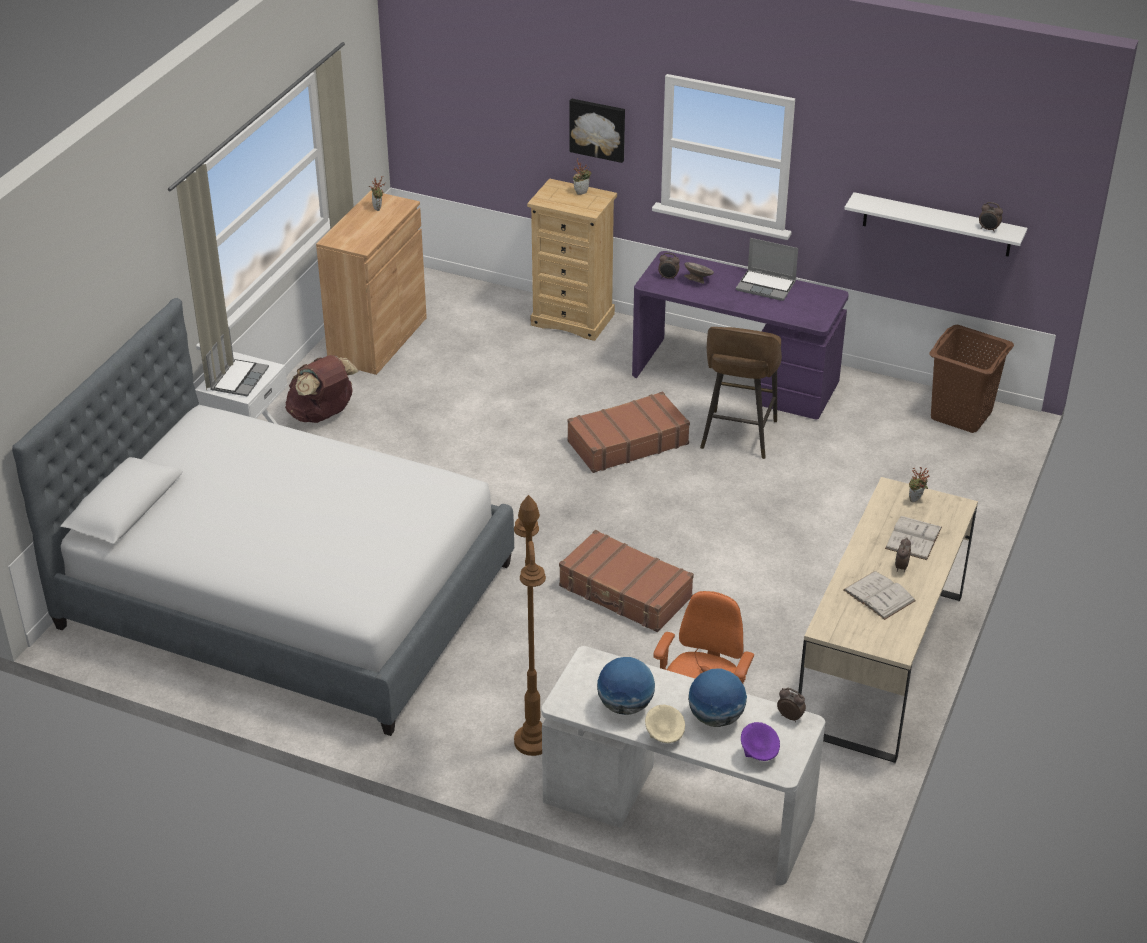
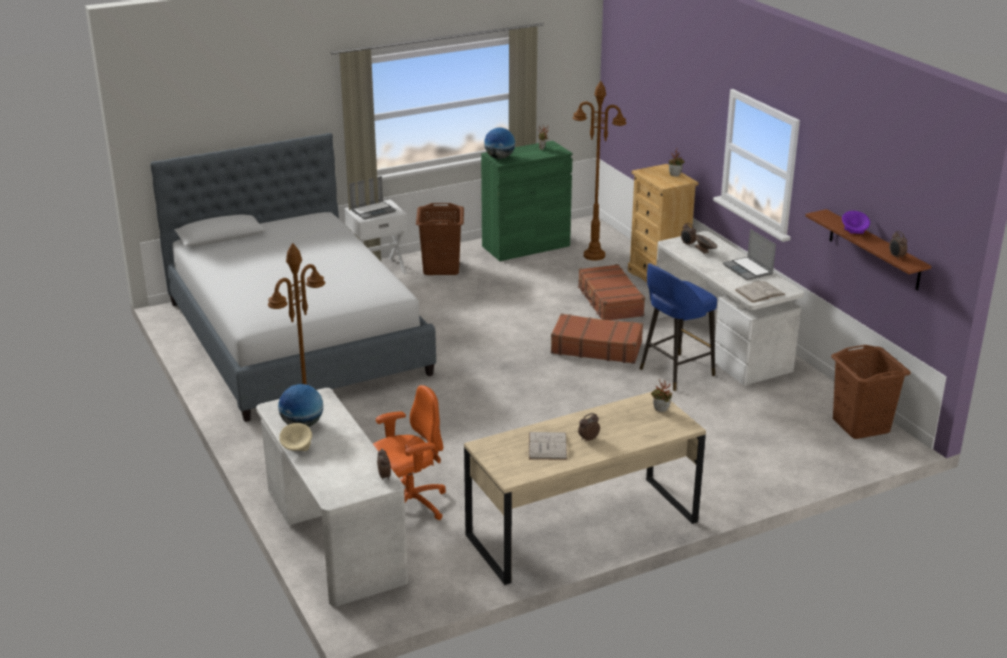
camera: 40 degrees right, 10 degrees down
(322, 415) = (441, 268): brown backpack -> brown laundry basket
(378, 339) = (526, 246): brown cabinet -> green cabinet
(470, 320) = (594, 255): none -> brown floor lamp
(598, 129) = (694, 128): picture -> none
(625, 593) = (476, 418): brown suitcase -> brown suitcase (609, 302)
(716, 718) = (341, 455): globe -> globe (499, 158)
(735, 378) = (721, 343): purple desk -> white desk
(737, 436) = (674, 373): brown stool -> blue stool
(759, 755) = (333, 484): purple bowl -> purple bowl (854, 233)
(913, 538) = (624, 428): white book -> white book (759, 292)
(937, 225) = (874, 250): white shelf -> brown shelf

